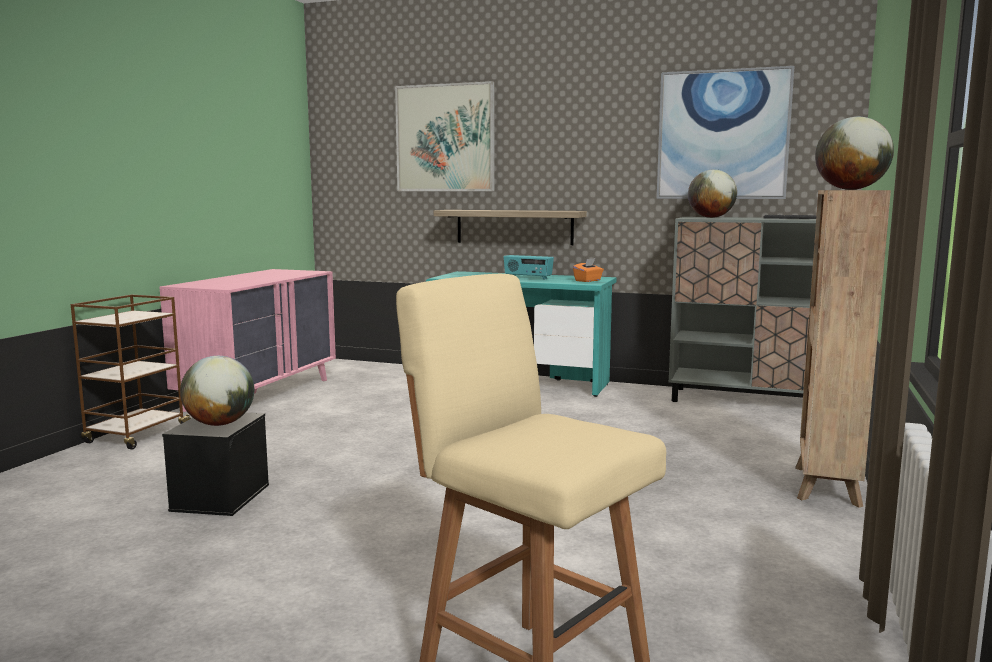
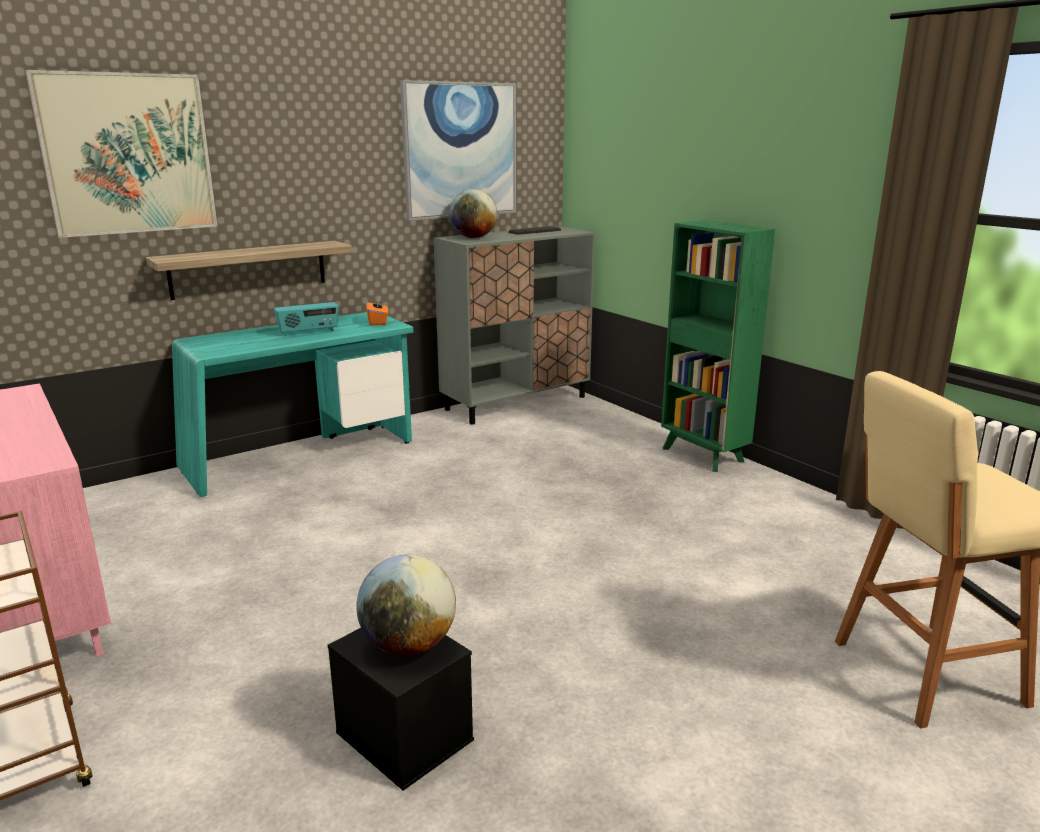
camera: 55 degrees left, 10 degrees up
(826, 487) = (703, 456): brown bookcase -> green bookcase
(851, 189) = (727, 226): globe -> none

